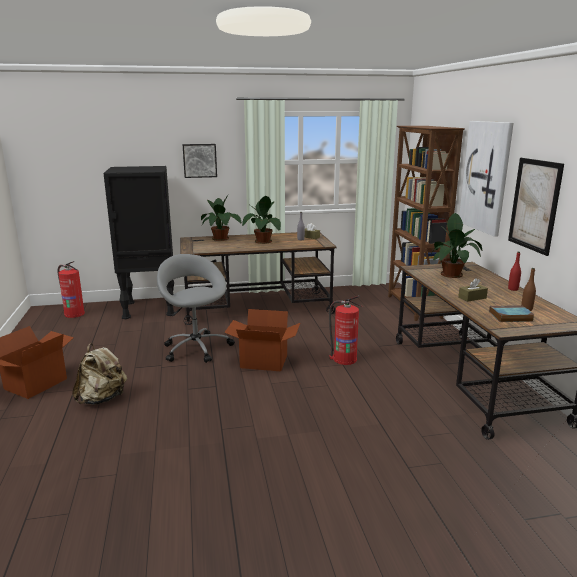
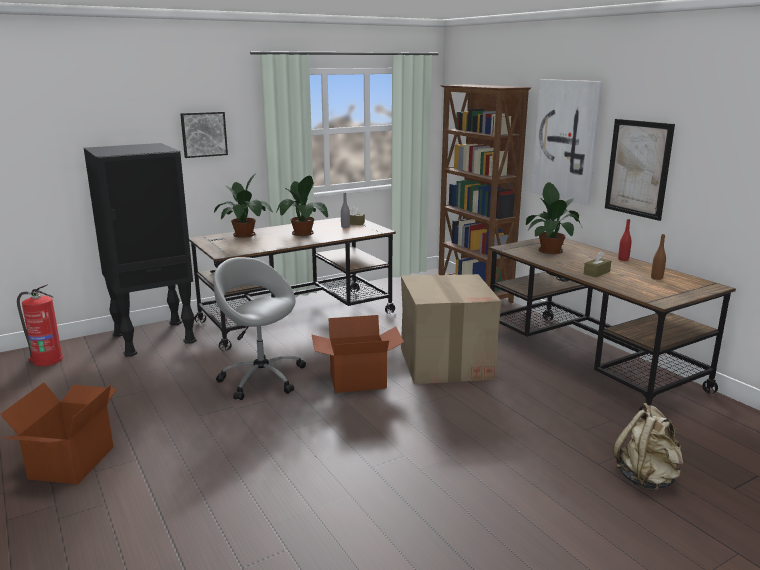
camera: 20 degrees left, 0 degrees up
(102, 399) = (188, 463): beige backpack -> beige backpack (646, 478)
(344, 359) = (446, 363): fire extinguisher -> cardboard box
(510, 317) = (651, 287): book -> none

